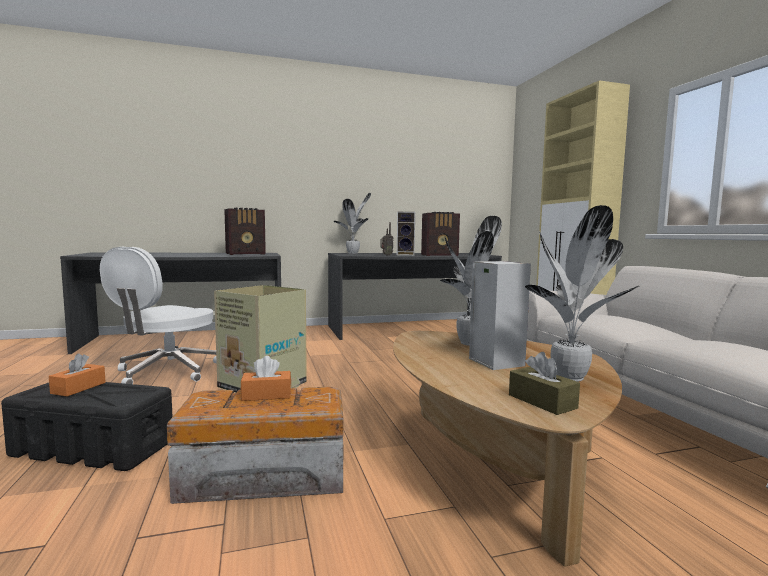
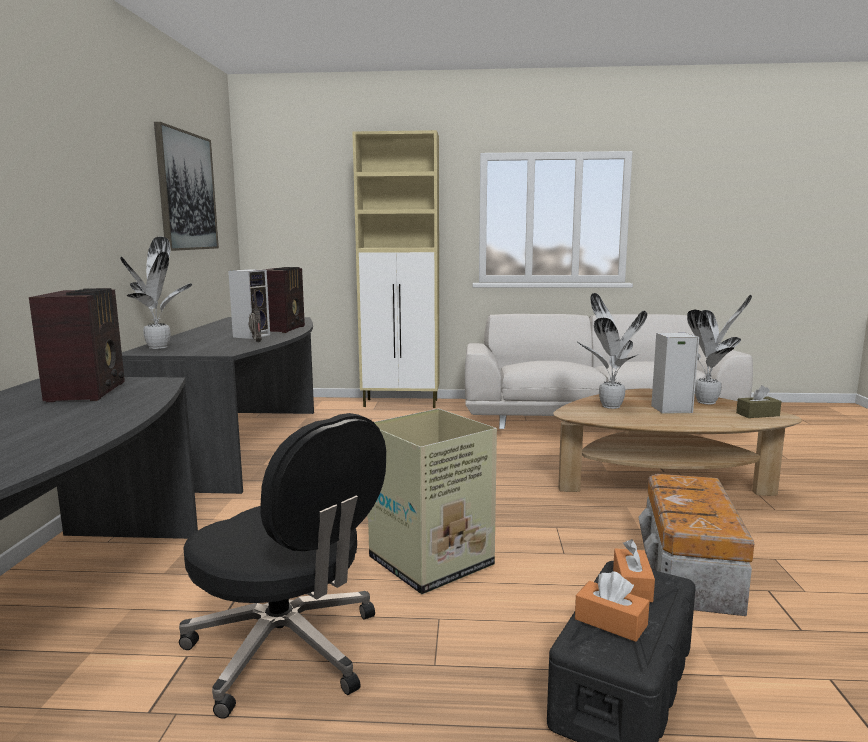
camera: 70 degrees left, 5 degrees up
(167, 371) = (287, 650): white office chair -> black office chair
(266, 395) = (681, 498): orange tissue box -> orange tissue box (632, 585)
(435, 169) = (186, 191): none -> picture

